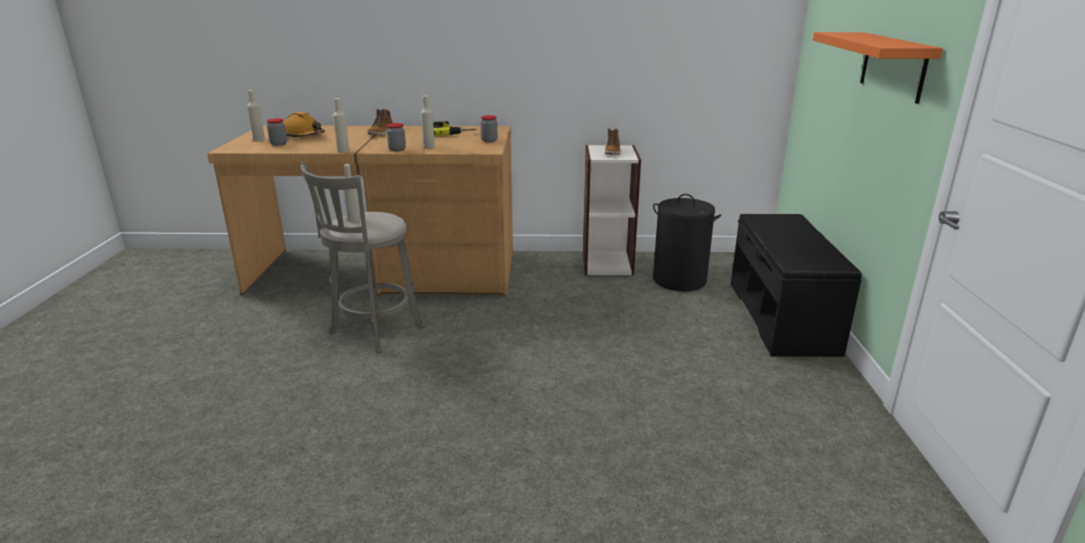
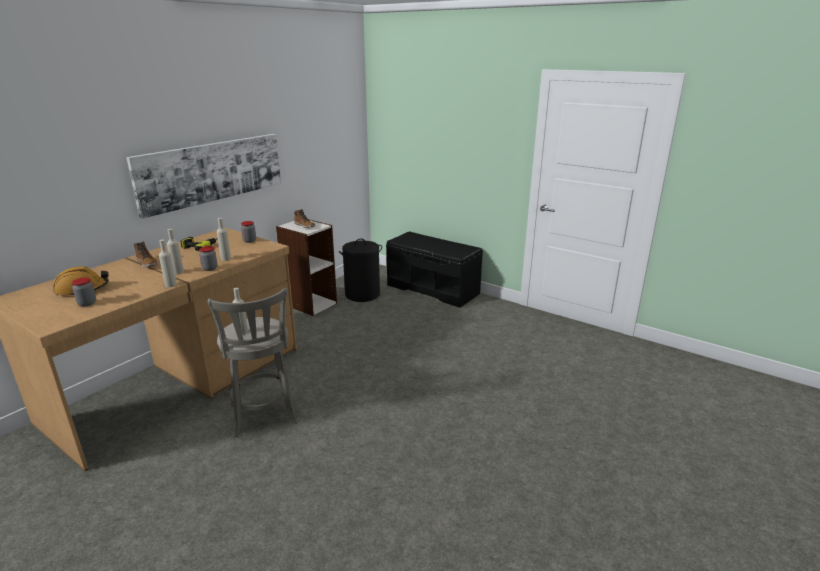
camera: 55 degrees left, 0 degrees up
(259, 139) = (46, 308): beige bottle -> beige bottle (178, 272)
(504, 53) = (212, 172): none -> picture
(893, 66) = (473, 143): orange shelf -> none

